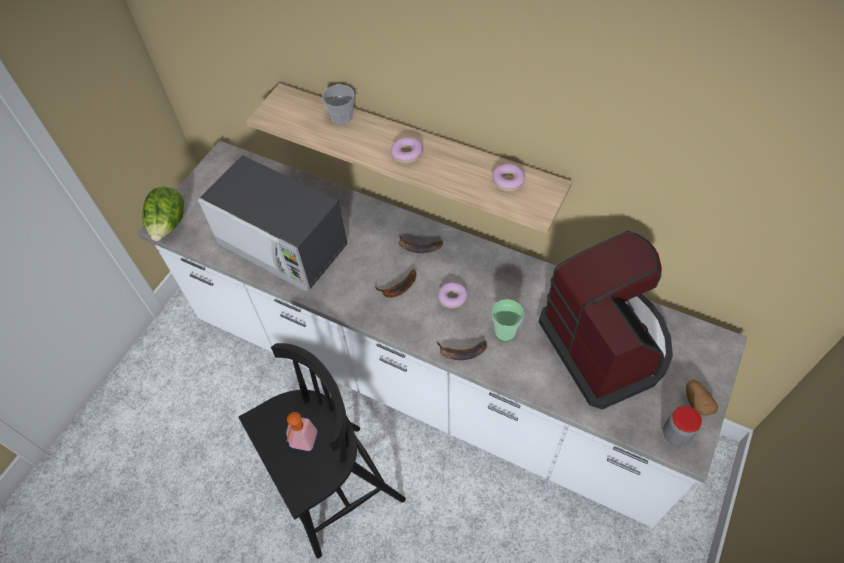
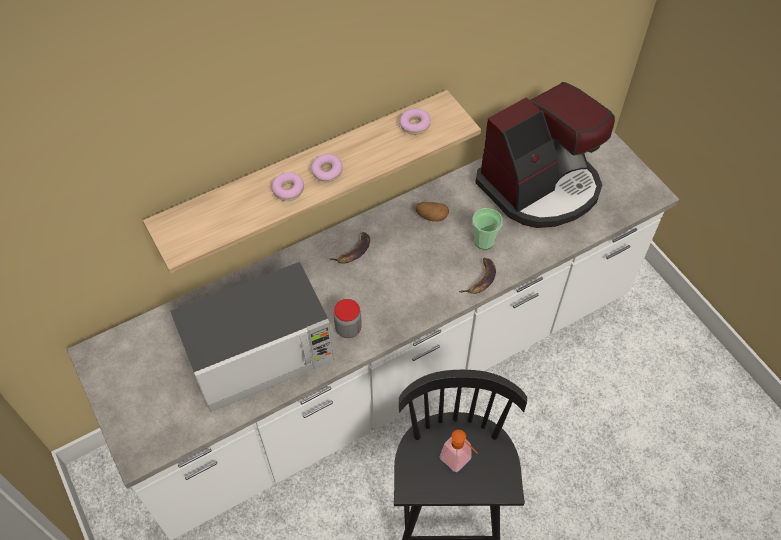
camera: 60 degrees left, 0 degrees up
(169, 225) = (144, 448): lettuce -> none
(341, 117) = (238, 194): cup -> none
(398, 289) = (385, 290): banana -> none
(452, 298) = (425, 257): donut -> donut (288, 190)
(606, 344) = (540, 187): coffee machine -> coffee machine turned 135 degrees clockwise
(675, 434) = (637, 193): jar -> jar (348, 329)
(696, 402) = (621, 166): potato -> potato (431, 216)

